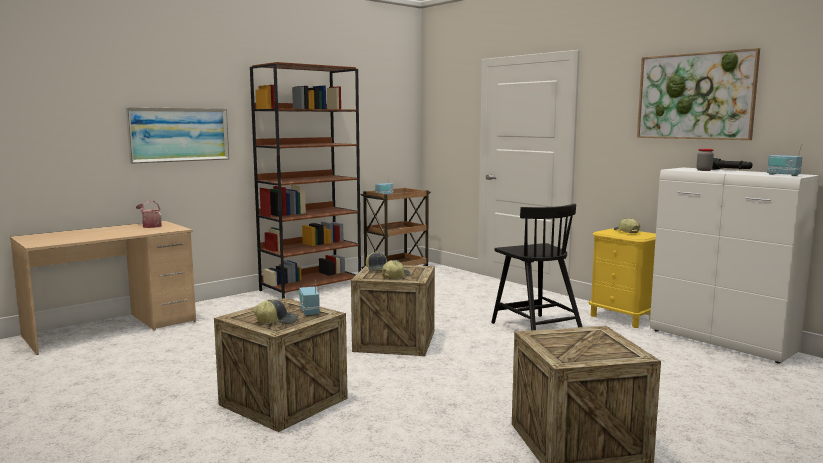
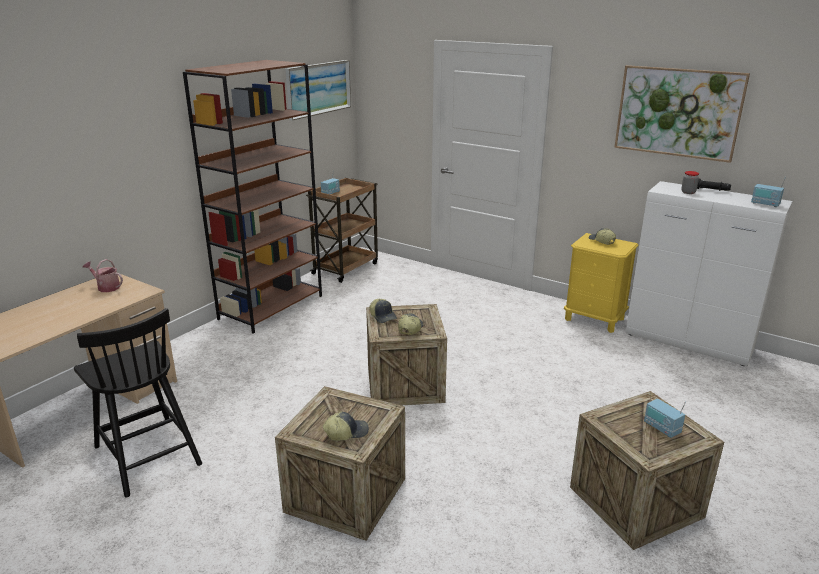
camera: 15 degrees left, 15 degrees up
(179, 134) = (115, 169): picture -> picture (318, 88)
(309, 312) = (367, 410): radio -> radio (661, 428)
(535, 329) = (526, 347): black chair -> black chair (147, 454)

